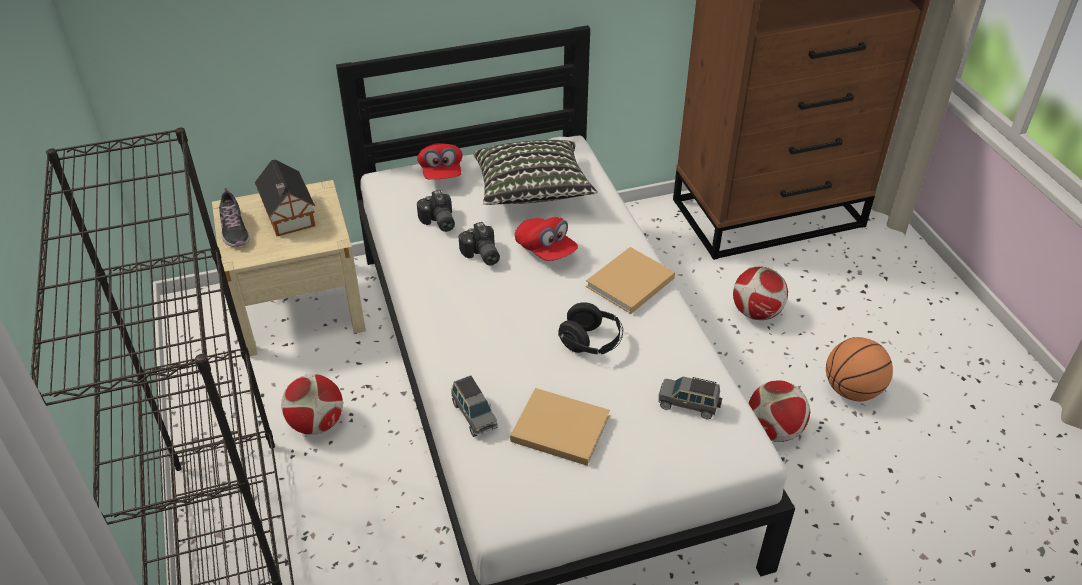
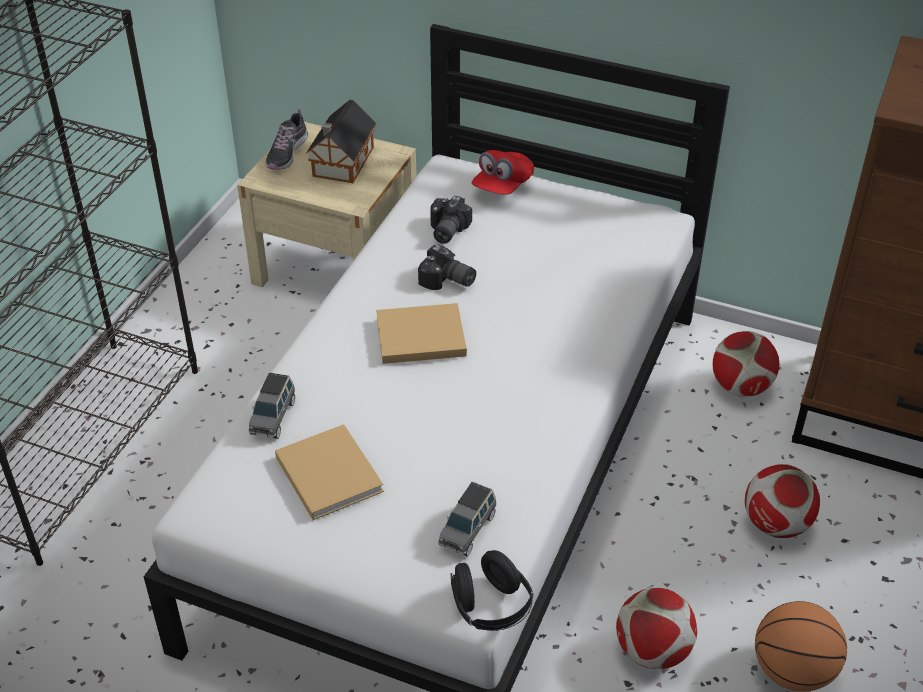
camera: 40 degrees right, 0 degrees up
(317, 423) = (247, 374): football -> football (741, 387)
(481, 255) = (447, 281): camera -> camera turned 75 degrees counterclockwise
(532, 191) = (567, 247): pillow -> none
(546, 250) = (510, 309): red cap -> none
(591, 343) = (449, 418): black headphones -> black headphones (491, 607)
(628, 283) = (551, 384): beige book -> beige book (417, 336)
(689, 405) = (468, 529): grey toy car -> grey toy car turned 120 degrees counterclockwise

